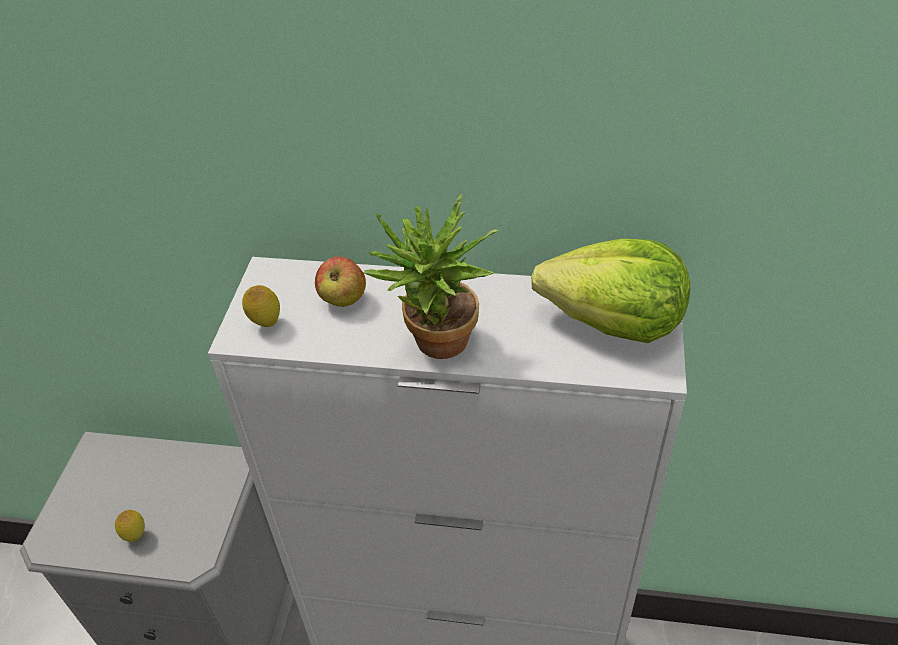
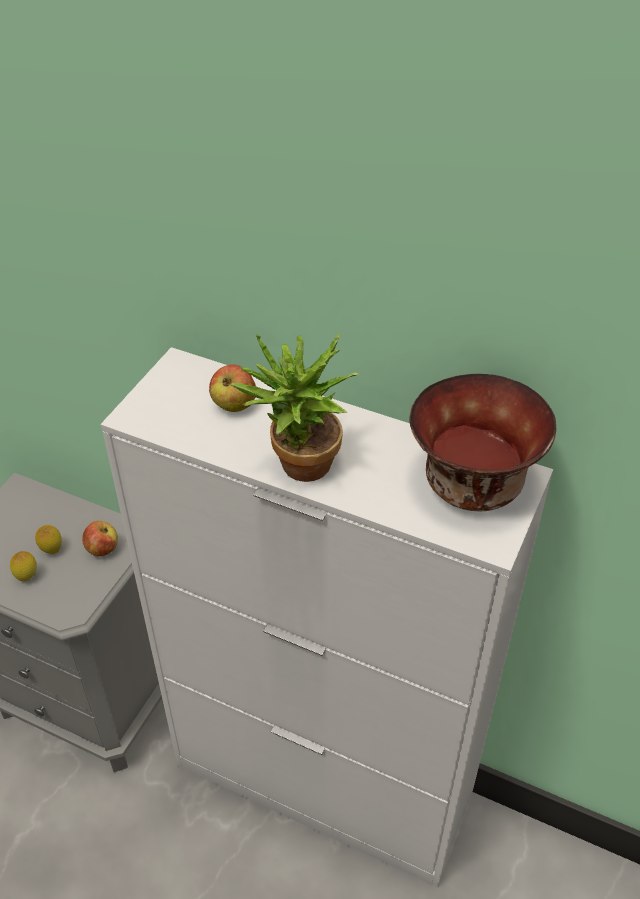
camera: 15 degrees right, 0 degrees up
(207, 485) = (102, 549): none -> apple
(266, 323) = (159, 410): lemon -> lemon (52, 550)
(613, 321) = (472, 486): lettuce -> bowl

